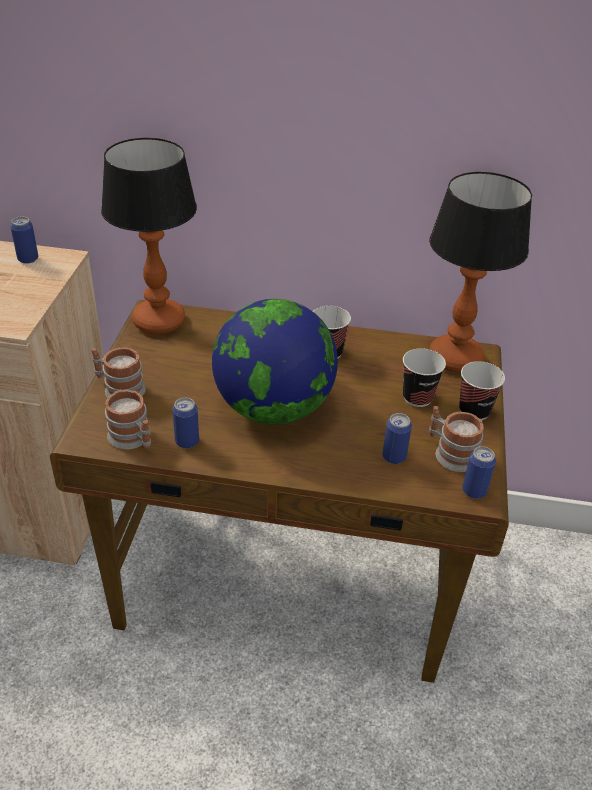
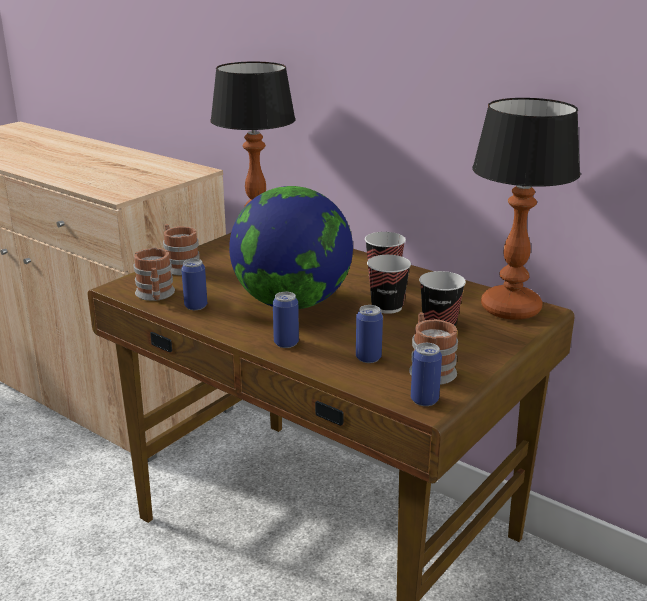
camera: 30 degrees right, 15 degrees down
(28, 259) = (172, 167): can -> can (286, 343)
(474, 411) = (489, 347): cup -> cup (387, 307)

